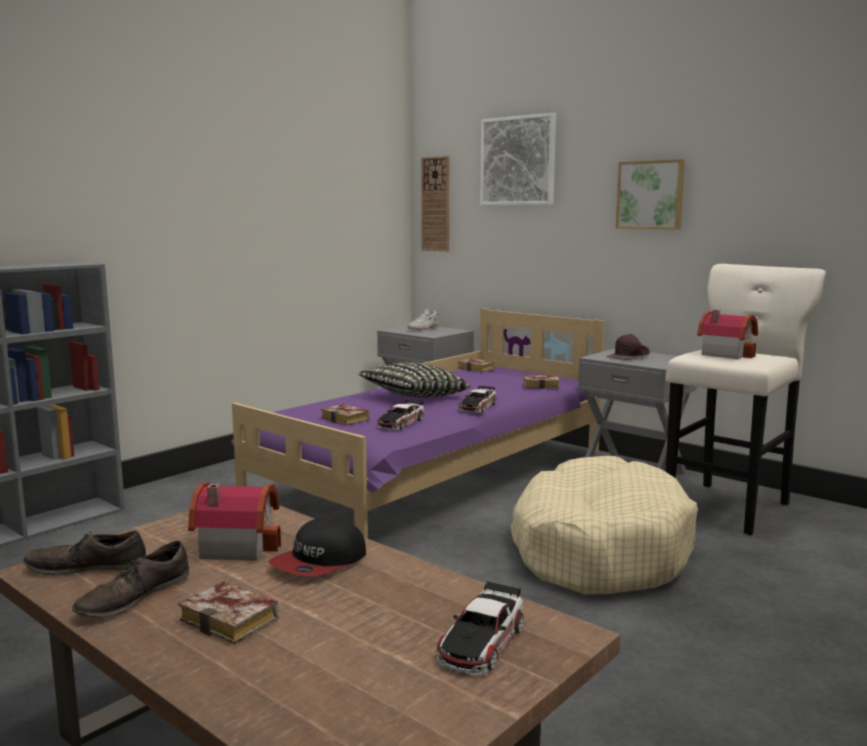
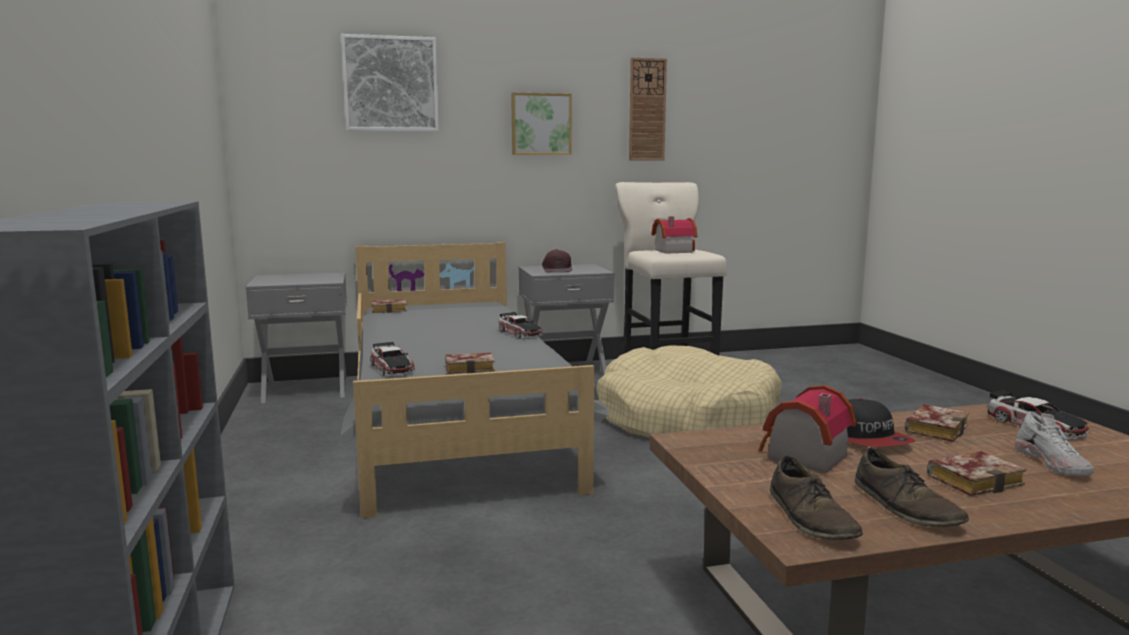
camera: 55 degrees left, 0 degrees up
(87, 567) = (811, 518): brown shoe -> brown shoe turned 45 degrees counterclockwise
(401, 423) = (523, 357): toy car -> toy car (392, 368)
(413, 397) = (443, 340): pillow -> none
(423, 329) = (290, 278): white shoe -> white shoe (1053, 463)
(436, 204) = (271, 128): wall clock -> wall clock (647, 110)
(436, 477) = (455, 423): purple bed -> grey bed
(542, 385) = (494, 310): book -> book (934, 428)

